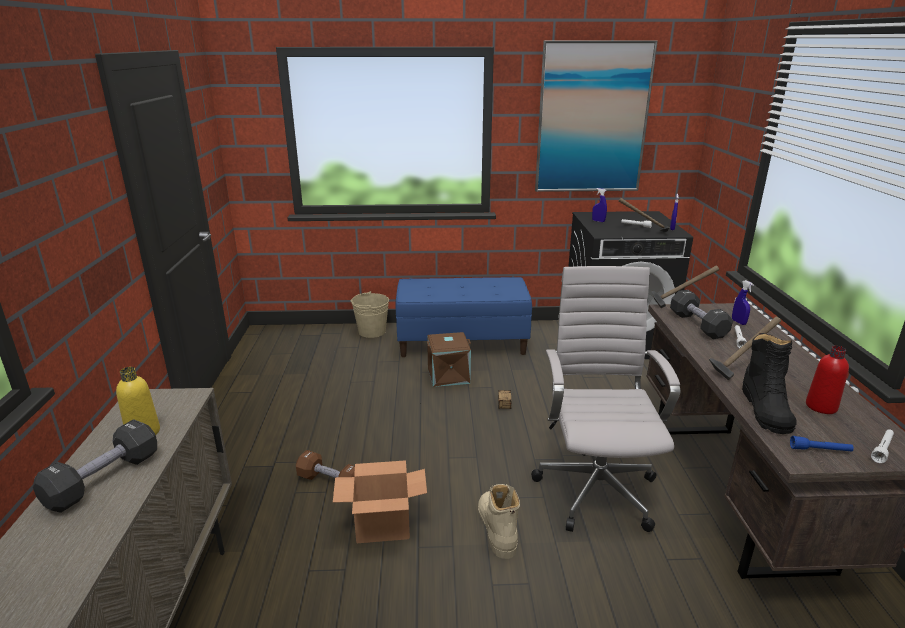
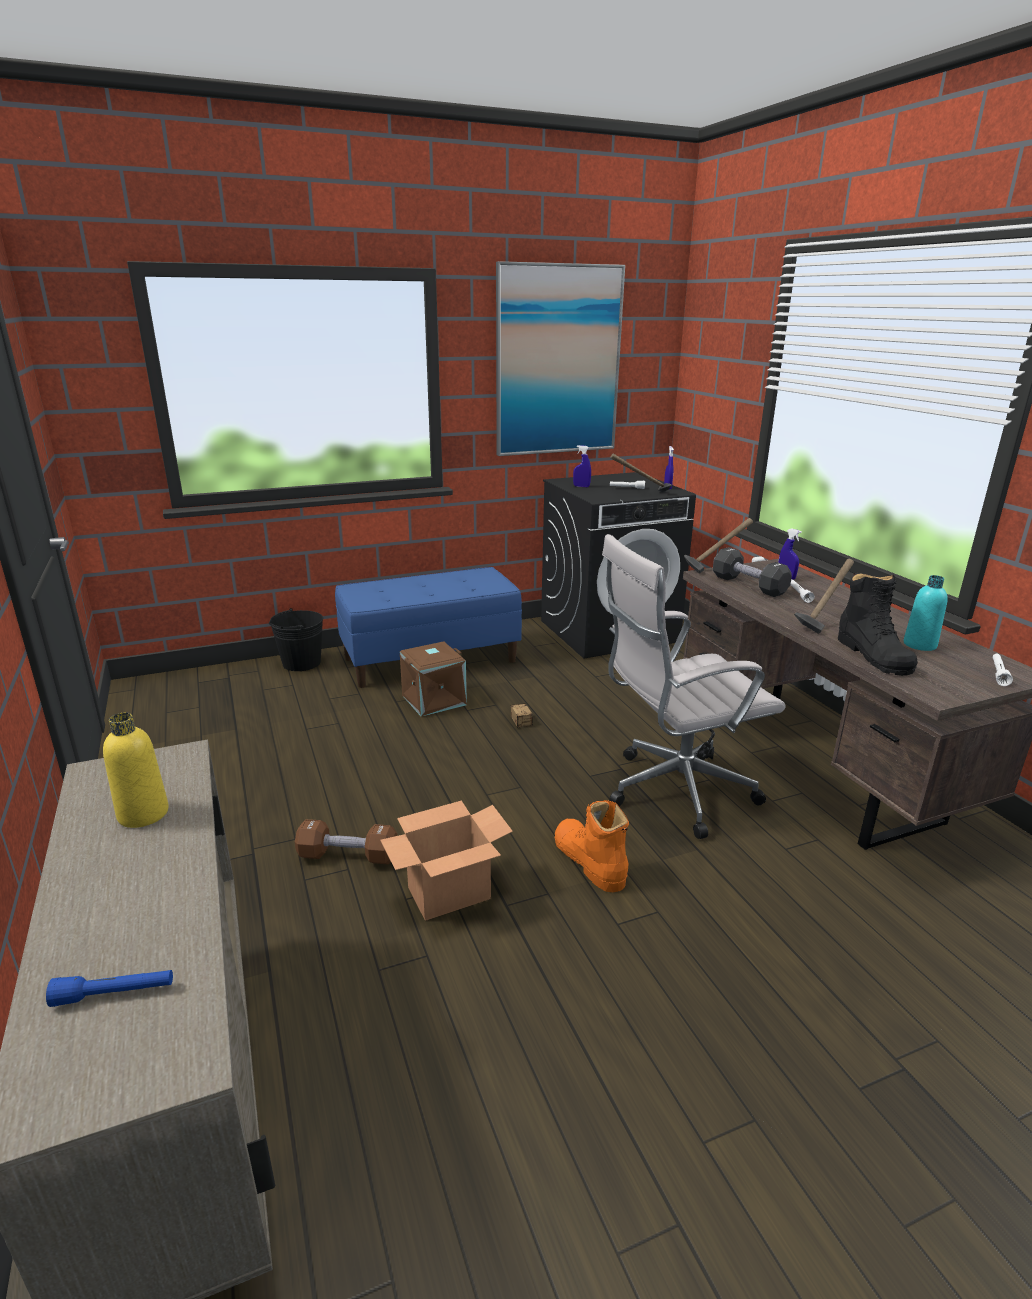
camera: 20 degrees left, 0 degrees up
(104, 479) = (129, 886): black dumbbell -> none
(372, 331) = (301, 663): beige bucket -> black bucket
(497, 528) = (589, 861): beige boot -> orange boot
(595, 487) = (673, 792): white office chair -> white office chair turned 90 degrees counterclockwise
(820, 450) = (949, 684): blue flashlight -> blue flashlight (114, 994)
(821, 406) = (919, 645): red bottle -> turquoise bottle

